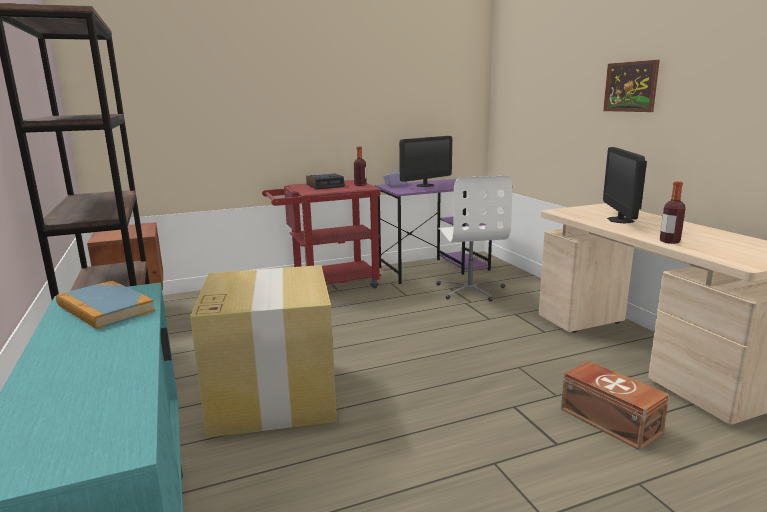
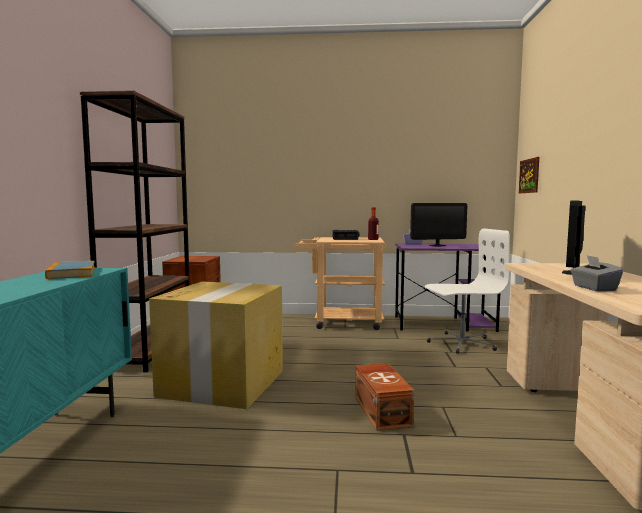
camera: 25 degrees right, 10 degrees down
(327, 284) = (341, 322): red cart -> beige cart
(470, 290) = (461, 343): white office chair -> white office chair turned 120 degrees counterclockwise
(609, 419) = (491, 468): brown storage box -> brown storage box (383, 410)
(630, 87) = (611, 143): picture -> picture (529, 176)
(669, 241) = (594, 288): bottle -> grey tissue box

